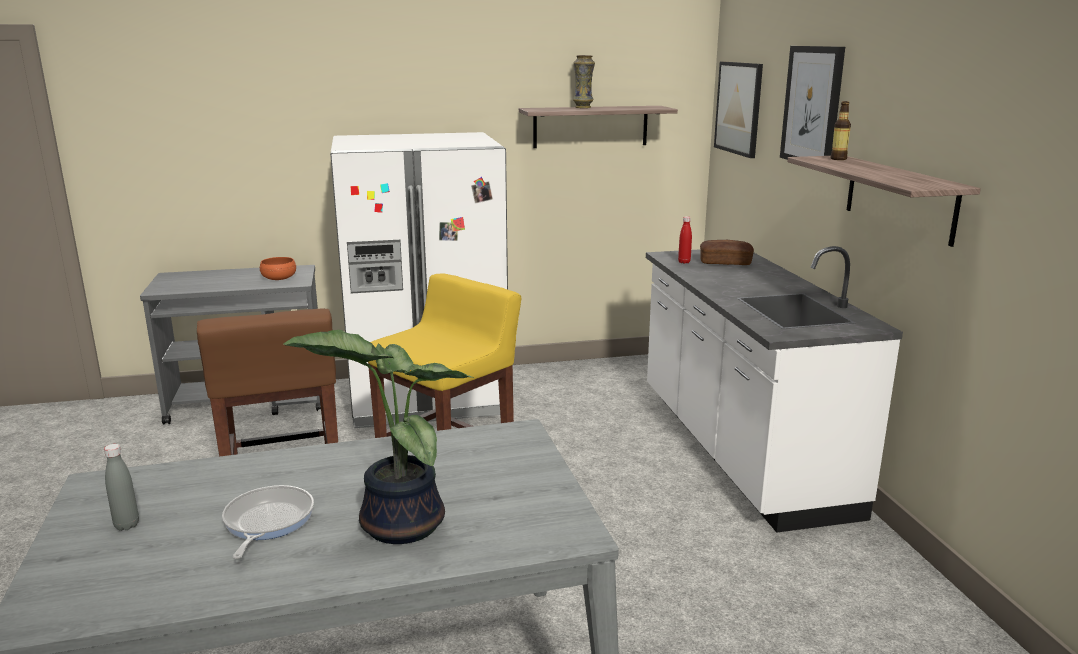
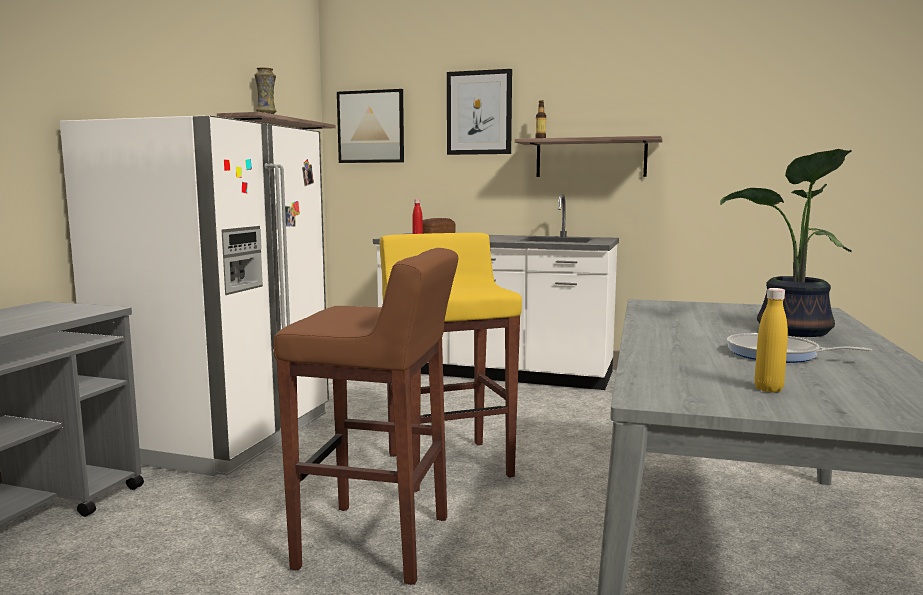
camera: 60 degrees left, 10 degrees down
(127, 525) = (768, 389): grey bottle -> yellow bottle
(279, 277) = (53, 311): orange bowl -> none

